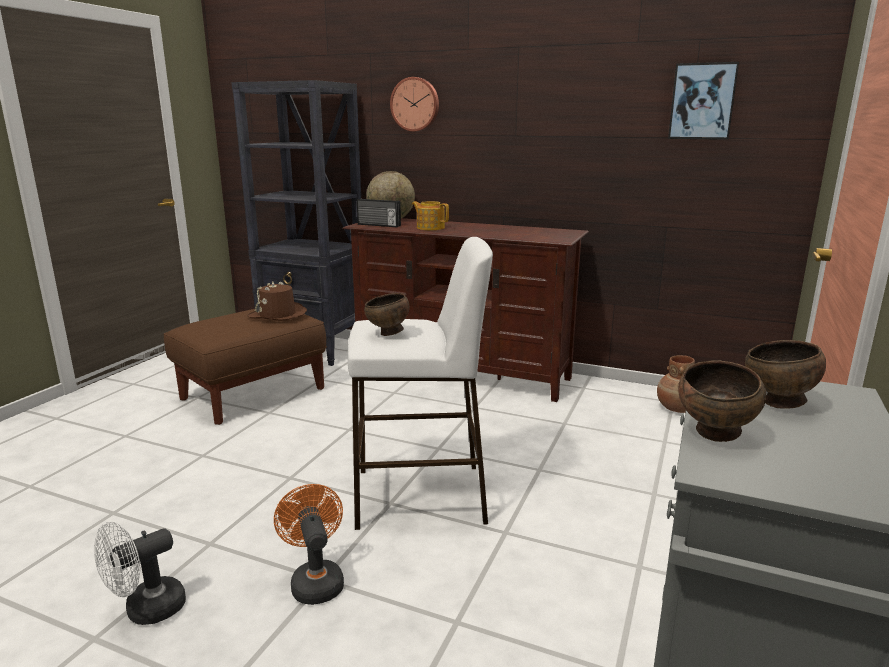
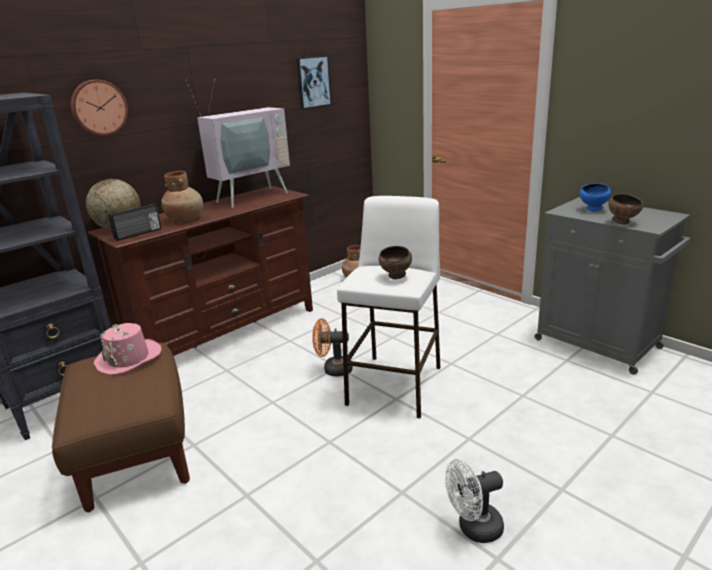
camera: 65 degrees left, 5 degrees up
(146, 610) = (474, 528): white fan -> white fan turned 90 degrees clockwise
(278, 315) = (129, 358): brown hat -> pink hat
(315, 580) = (469, 442): orange fan -> orange fan (333, 369)
(430, 228) = (185, 219): teapot -> brown vase
(530, 230) = (249, 196): none -> television
(778, 404) = (593, 210): brown bowl -> blue bowl

